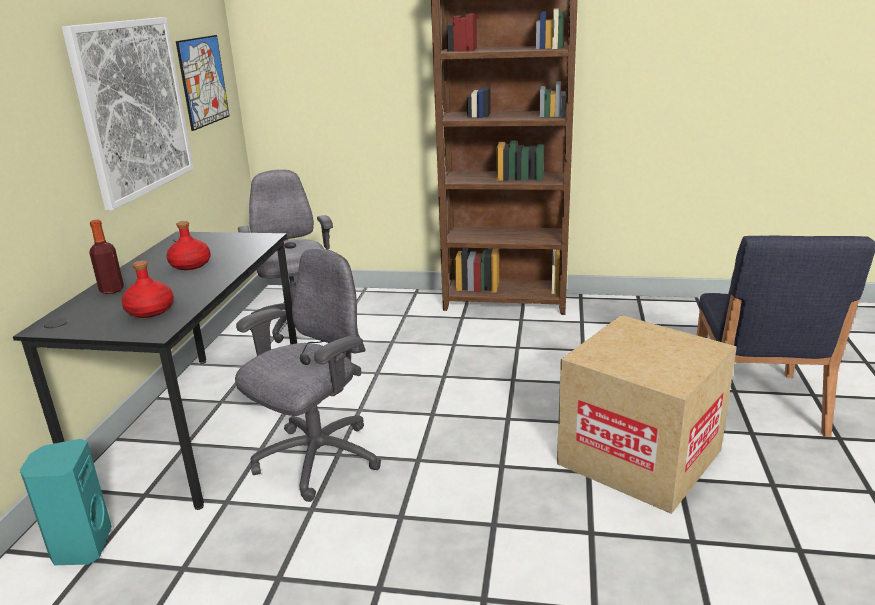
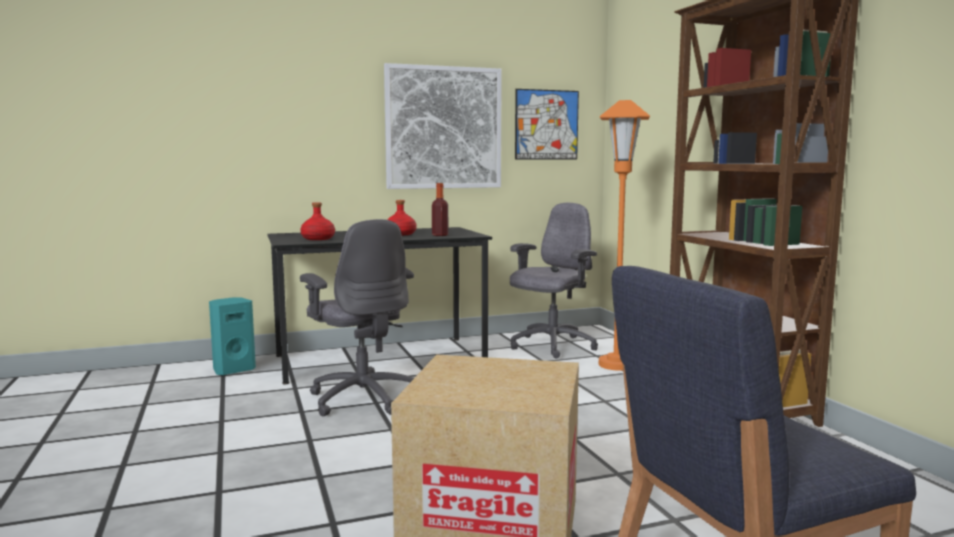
camera: 60 degrees right, 15 degrees down
(112, 290) = (343, 232): bottle -> bottle (440, 235)
(316, 460) = (363, 398): grey office chair -> grey office chair turned 45 degrees clockwise
(382, 313) = (616, 365): none -> orange floor lamp

